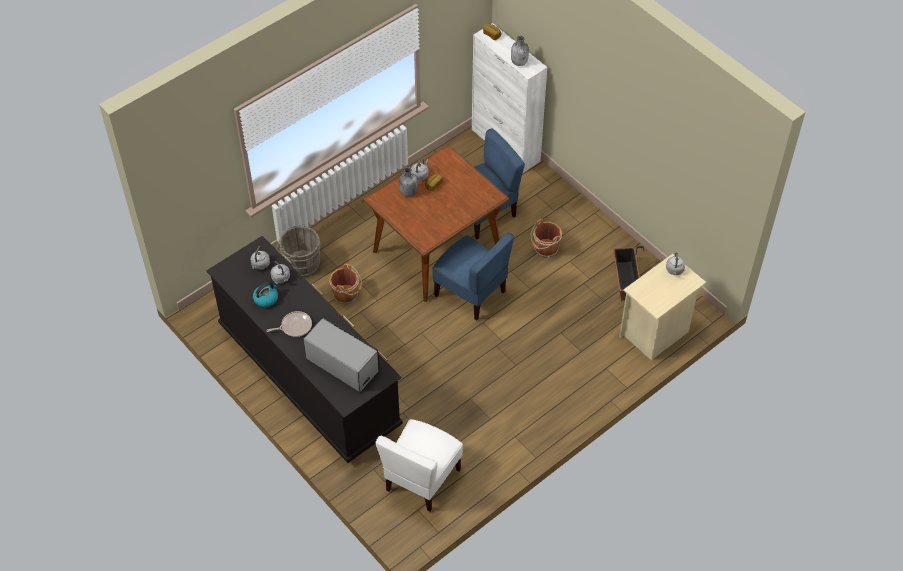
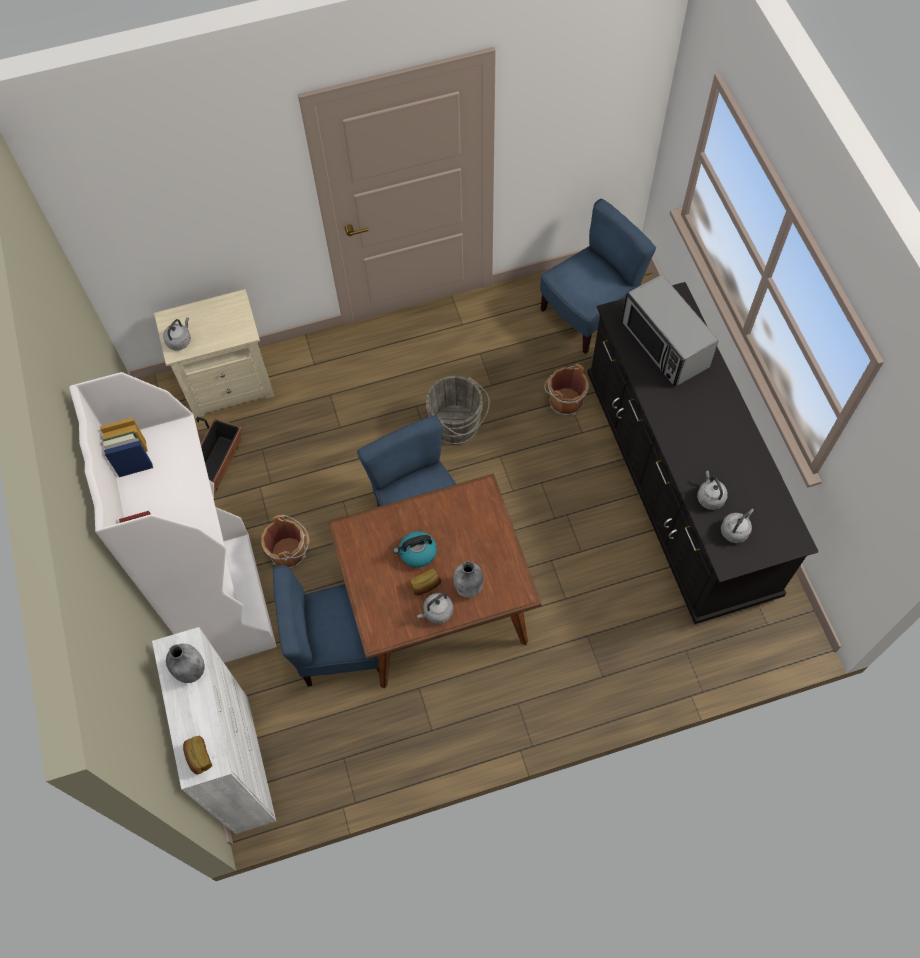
camera: 155 degrees left, 10 degrees up
(266, 298) = (740, 472): kettle -> kettle (417, 553)
(294, 326) = (711, 418): frying pan -> none
(300, 263) = (639, 662): grey bucket -> grey bucket (457, 427)
(346, 295) = (590, 584): brown bucket -> brown bucket (564, 401)
(422, 479) = (588, 314): white chair -> blue chair
(568, 212) = (224, 599): none -> white bookcase

